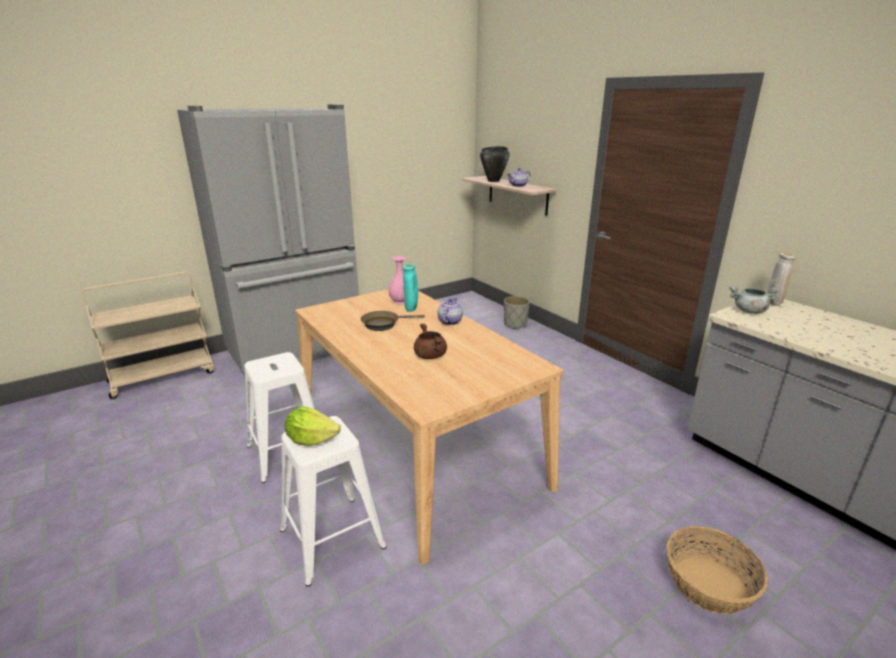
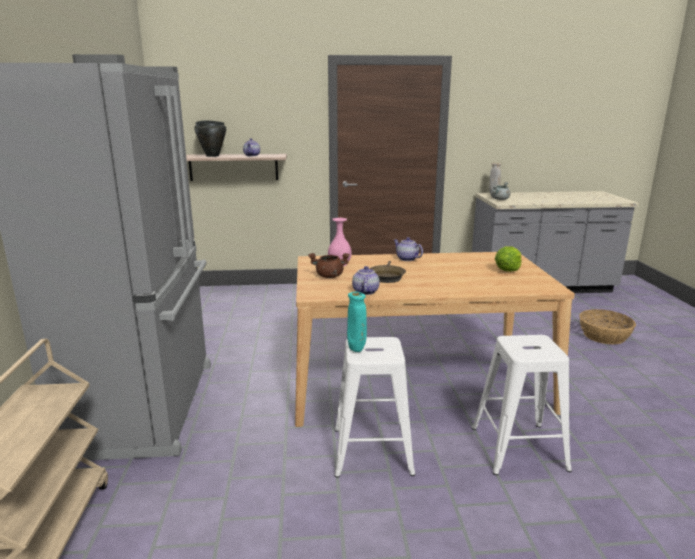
camera: 60 degrees left, 5 degrees down
(311, 439) = (534, 349): lettuce -> lettuce (507, 270)
(335, 325) = (364, 291): none -> teapot
(411, 310) = (366, 264): turquoise vase -> turquoise vase (356, 349)
(429, 356) = (466, 274): brown cooking pot -> brown cooking pot (329, 276)
(515, 324) = (272, 291): grey planter -> none

